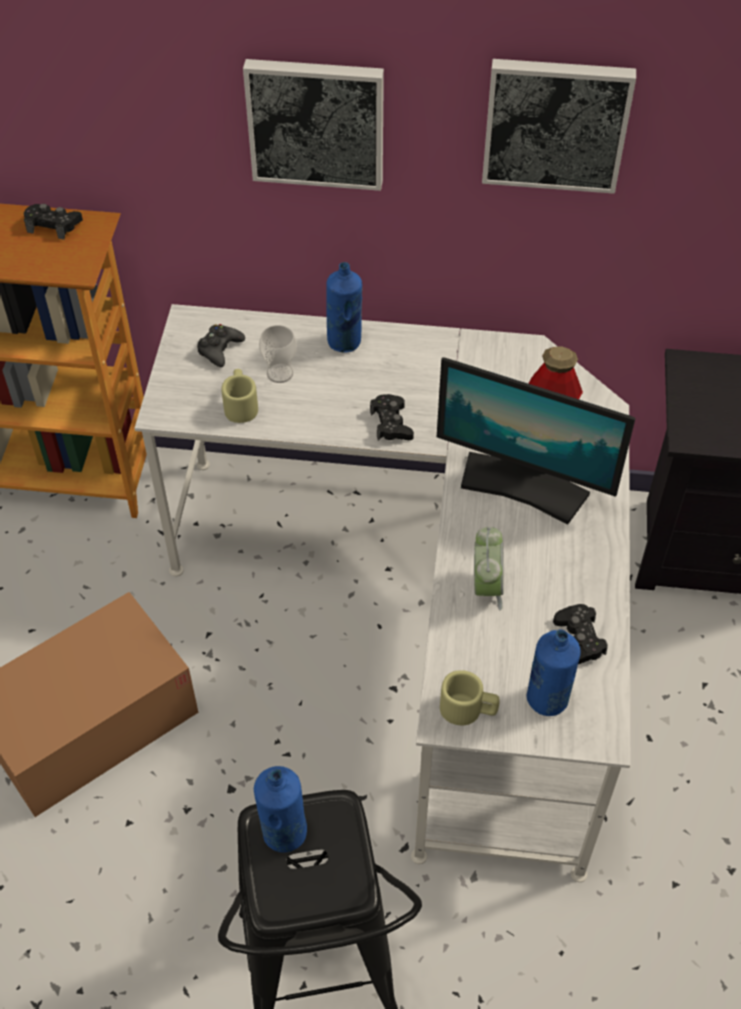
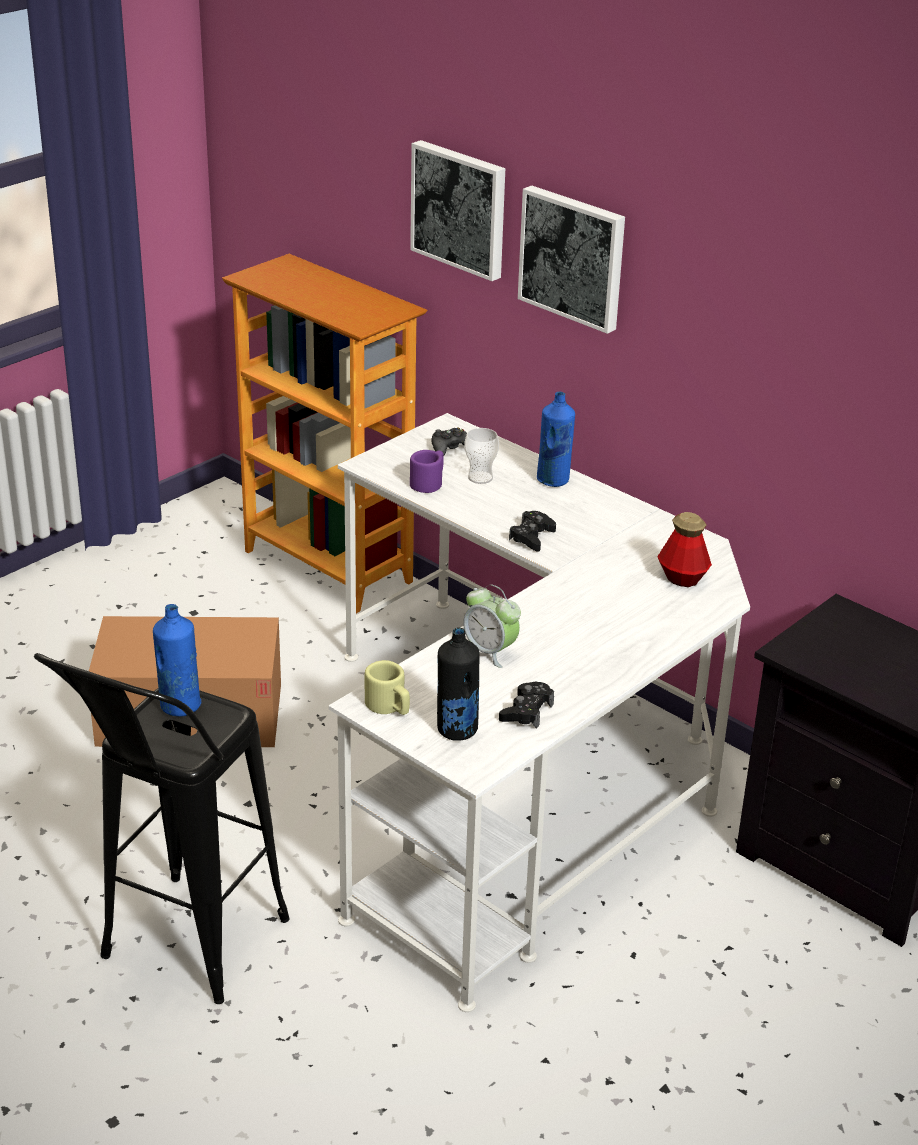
camera: 35 degrees right, 20 degrees down
(53, 225) = (372, 300): black game controller -> none
(241, 405) = (429, 482): beige mug -> purple mug
(486, 587) = (490, 652): alarm clock -> alarm clock turned 90 degrees clockwise
(523, 485) = (595, 612): monitor -> none
(547, 700) = (456, 730): blue bottle -> black bottle
(556, 123) = (749, 303): picture -> picture (460, 208)

